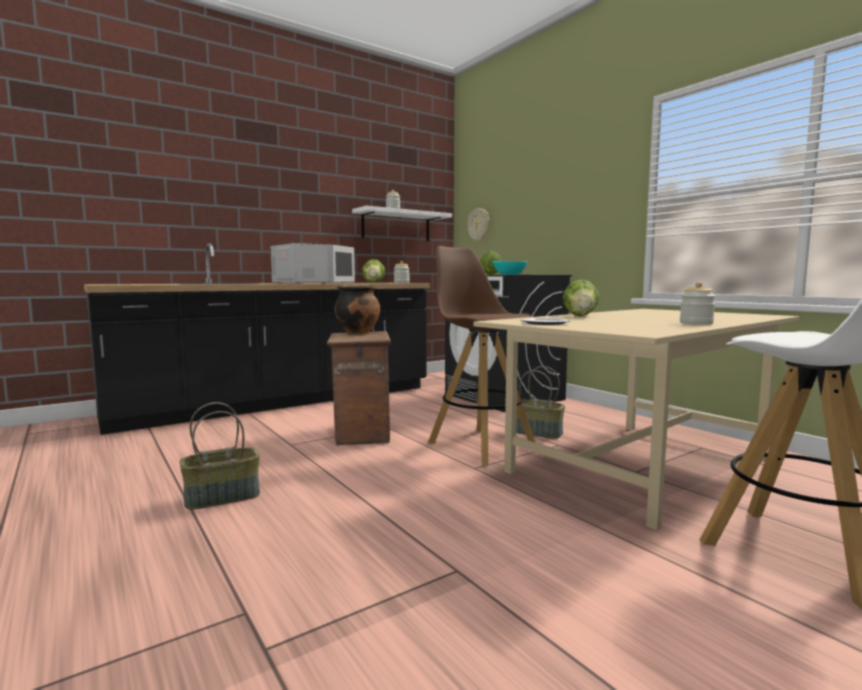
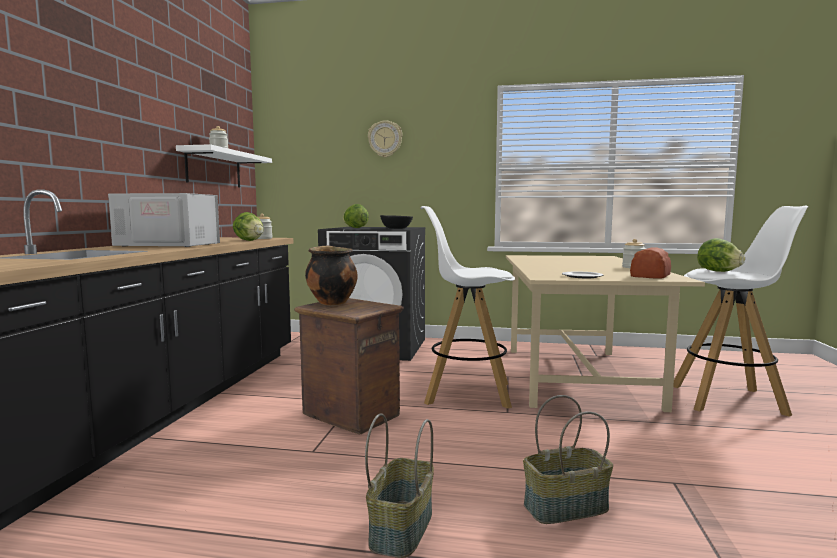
camera: 45 degrees left, 0 degrees up
(479, 225) = (297, 173): wall clock -> wall clock (385, 139)
(480, 445) = (466, 393): brown stool -> white stool
(510, 274) = (396, 228): turquoise bowl -> black bowl
(536, 433) = (473, 371): basket -> basket (566, 508)
(580, 316) = (542, 267): lettuce -> lettuce (718, 271)
(632, 328) = (649, 276): none -> bread

